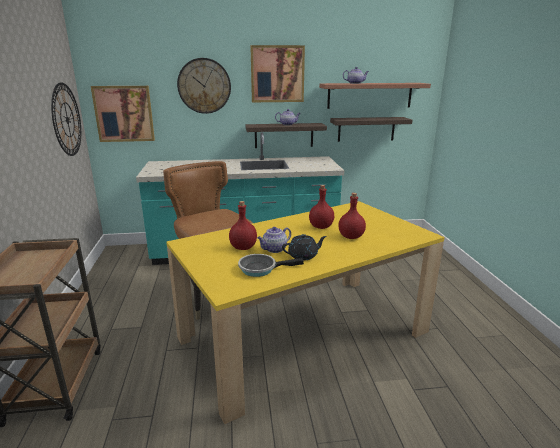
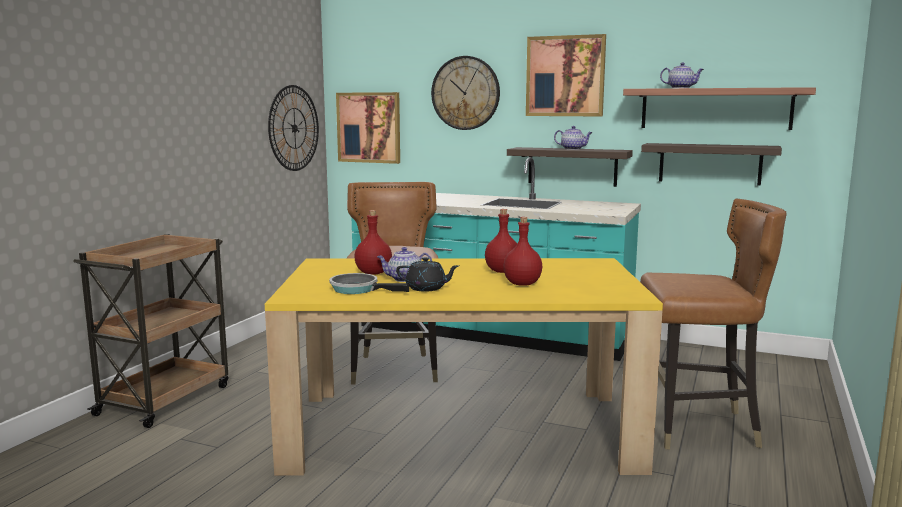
camera: 30 degrees right, 10 degrees down
(415, 291) = (697, 428): none -> brown chair

